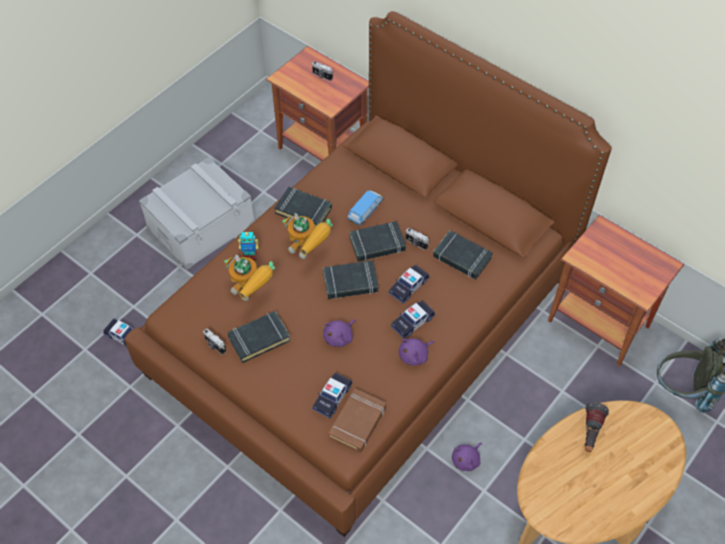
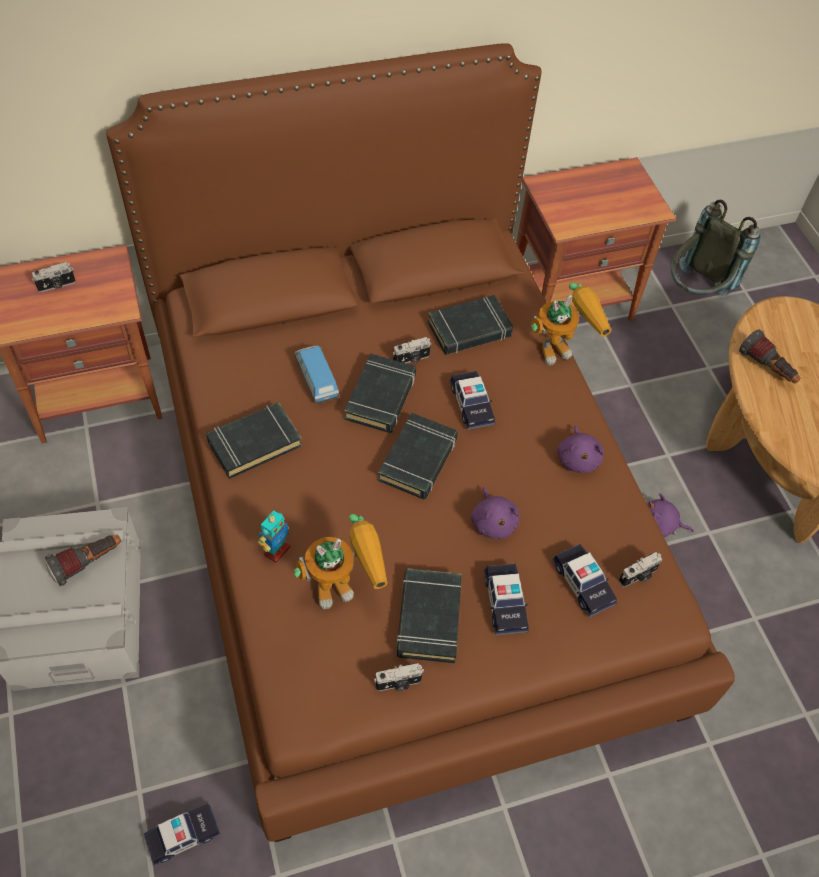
camera: 60 degrees left, 0 degrees up
(210, 201) = (88, 563): none -> flashlight
(309, 251) = (329, 476): toy robot -> toy robot (562, 346)
(358, 422) = (638, 576): brown book -> camera
(412, 322) = (527, 431): toy car -> toy car (505, 602)
(466, 460) = (661, 525): purple plush toy -> purple plush toy turned 120 degrees clockwise

